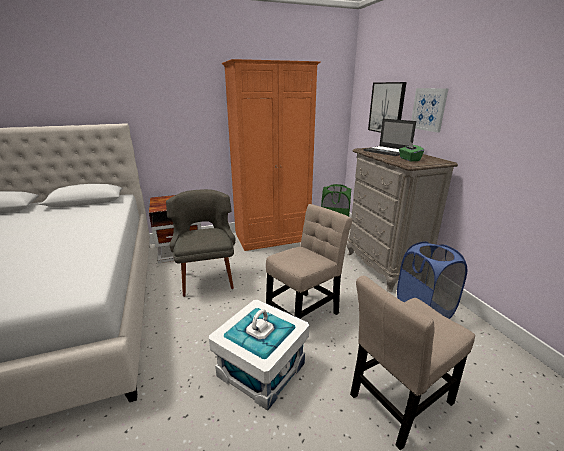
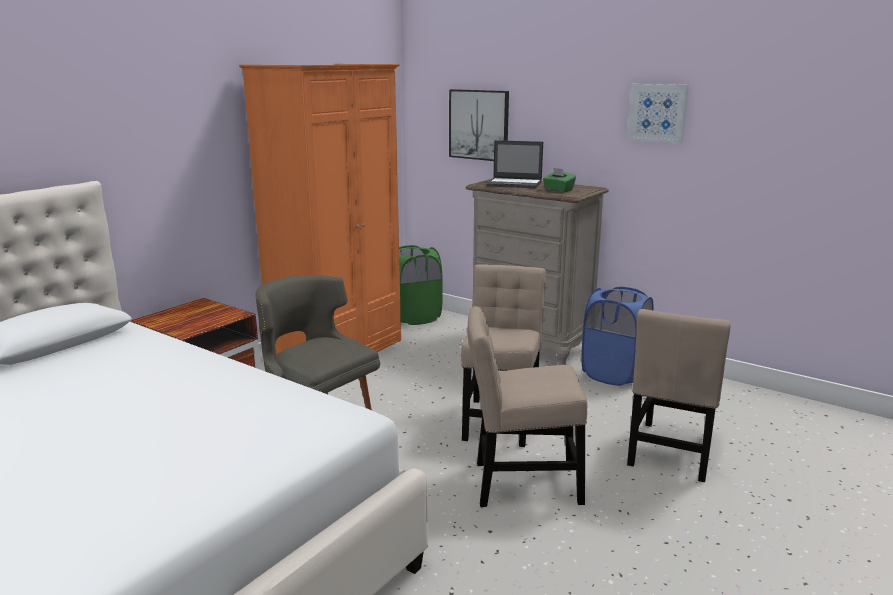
camera: 35 degrees left, 5 degrees down
(261, 369) = (521, 483): white storage box -> beige chair
(429, 109) = (551, 126): picture -> picture (658, 113)

